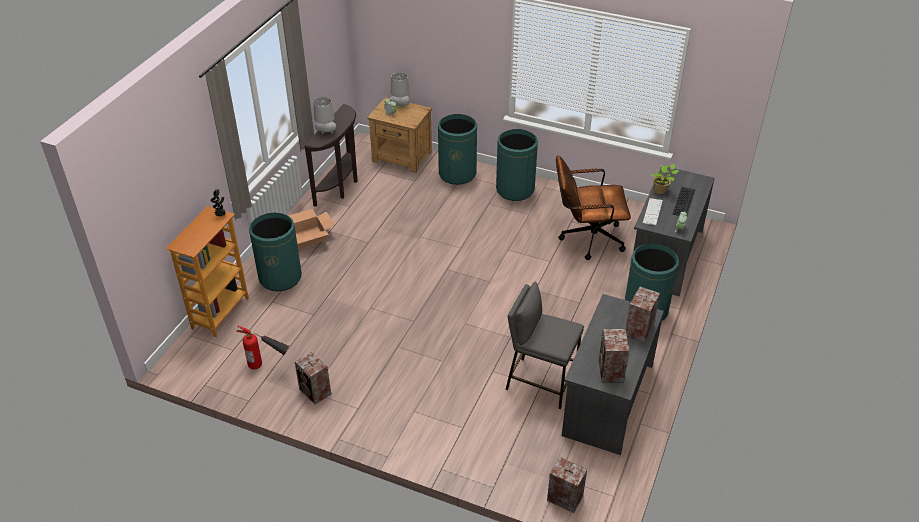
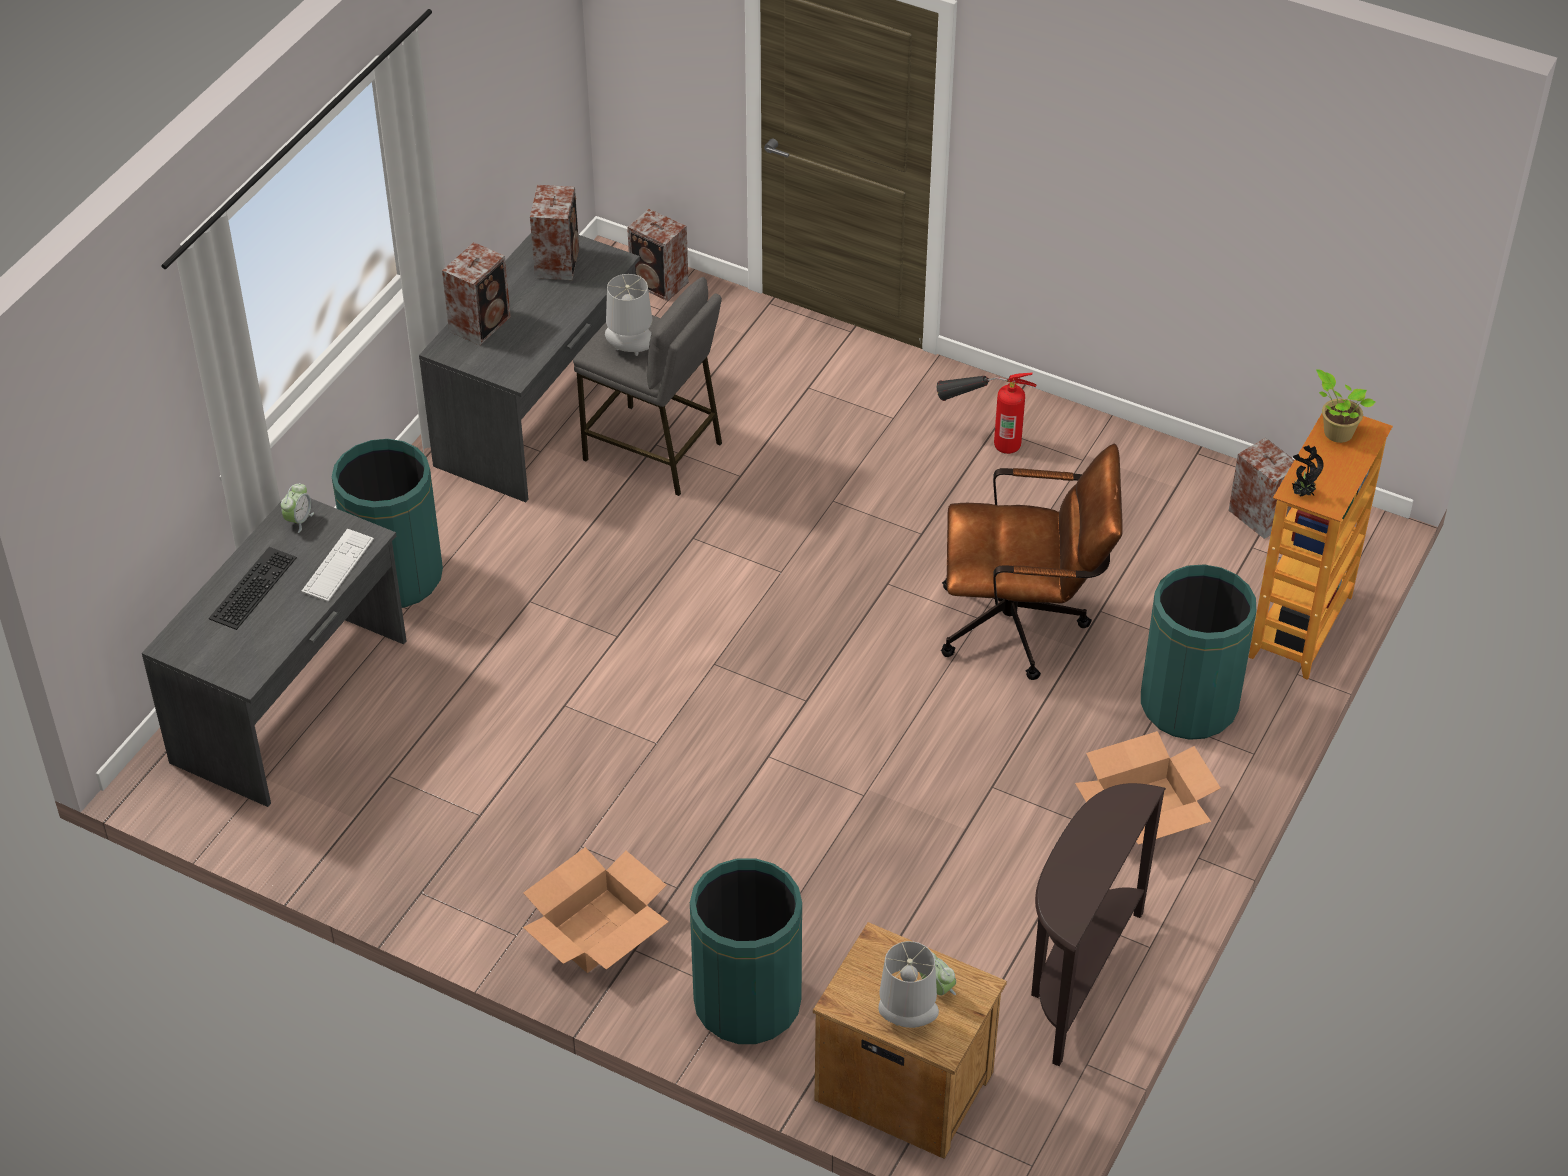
camera: 175 degrees left, 5 degrees up
(267, 366) = (1174, 511): fire extinguisher -> fire extinguisher (982, 439)
(315, 392) = (1075, 459): speaker -> speaker (1259, 514)
(326, 133) = (1112, 827): grey table lamp -> grey table lamp (630, 350)
(515, 190) = (597, 931): green trash can -> cardboard box
(586, 238) = (458, 762): brown office chair -> brown office chair (1024, 625)
(661, 190) = (289, 622): potted plant -> potted plant (1335, 432)

